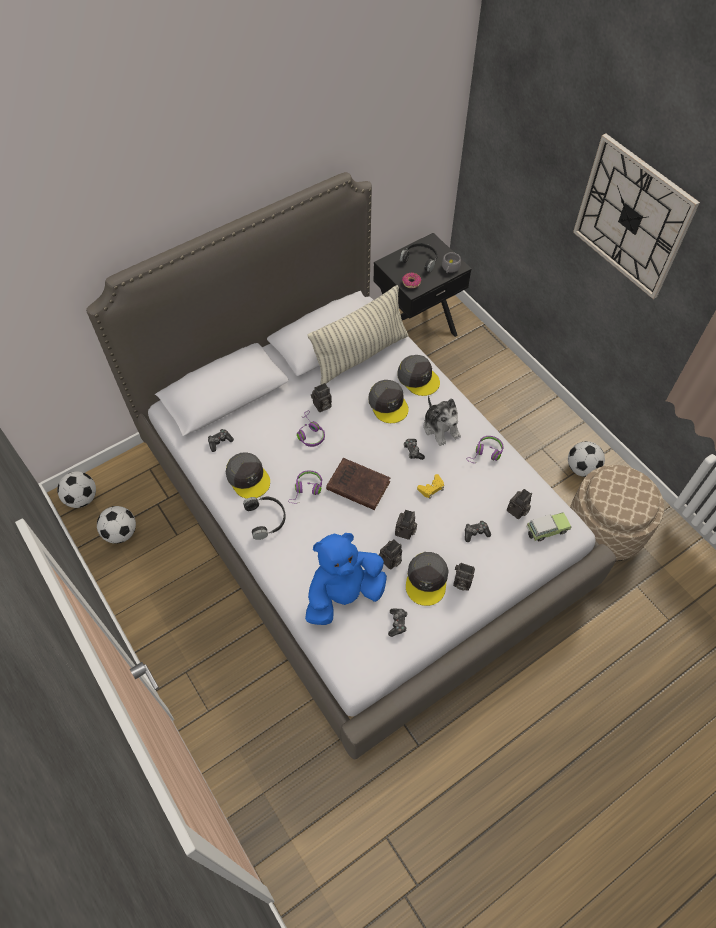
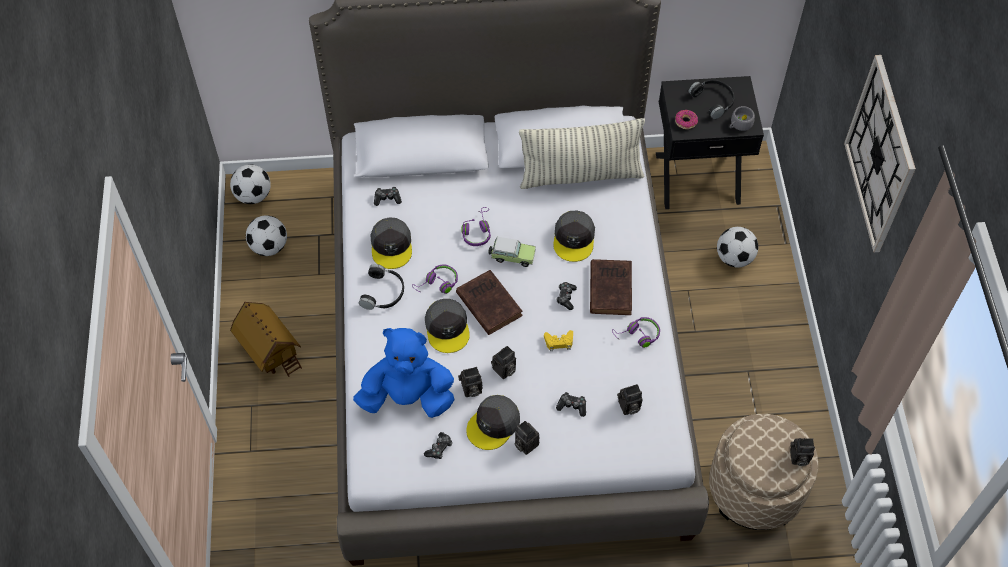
camera: 30 degrees right, 0 degrees up
(174, 618) = (270, 351): none -> toy house
(322, 406) = (506, 210): camera -> camera (798, 458)
(418, 378) = (623, 226): grey cap -> grey cap (447, 328)
(441, 428) = (610, 288): plush toy -> brown book
(545, 530) = (643, 439): toy car -> toy car (511, 256)
(581, 468) = (777, 414): football -> football (734, 258)

